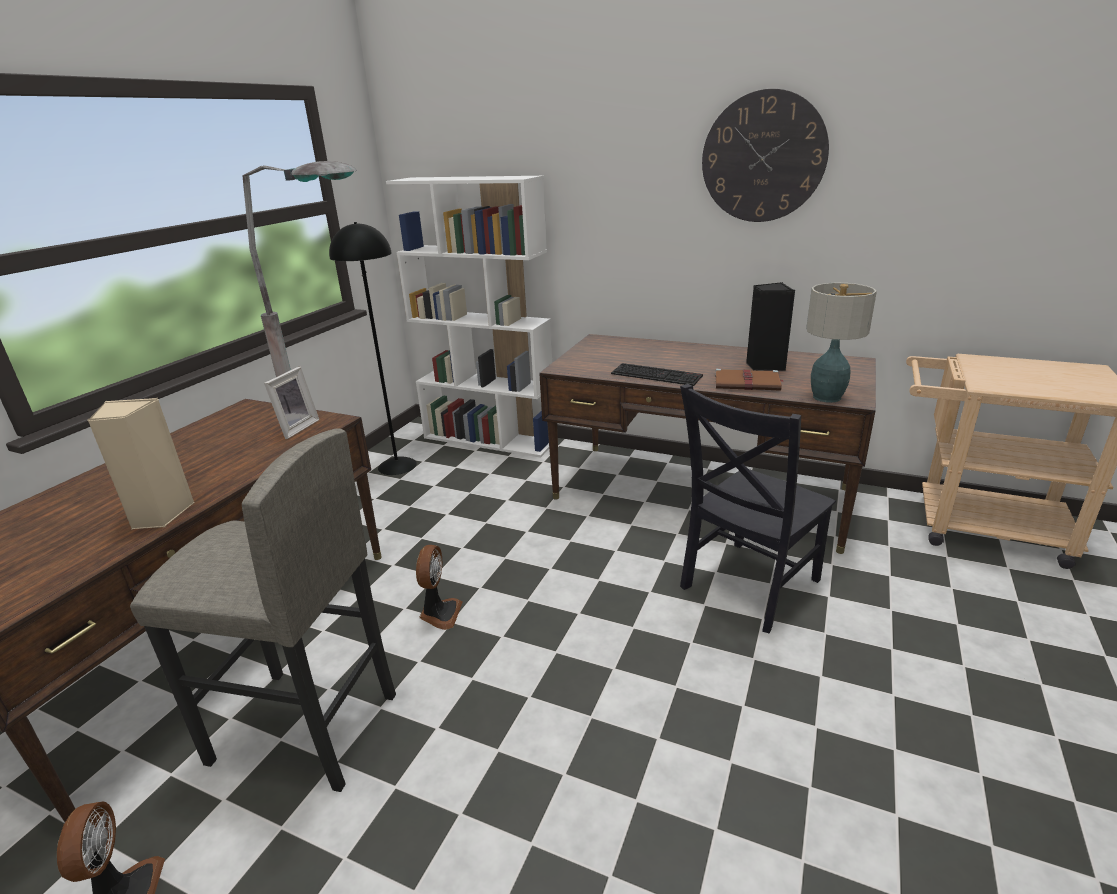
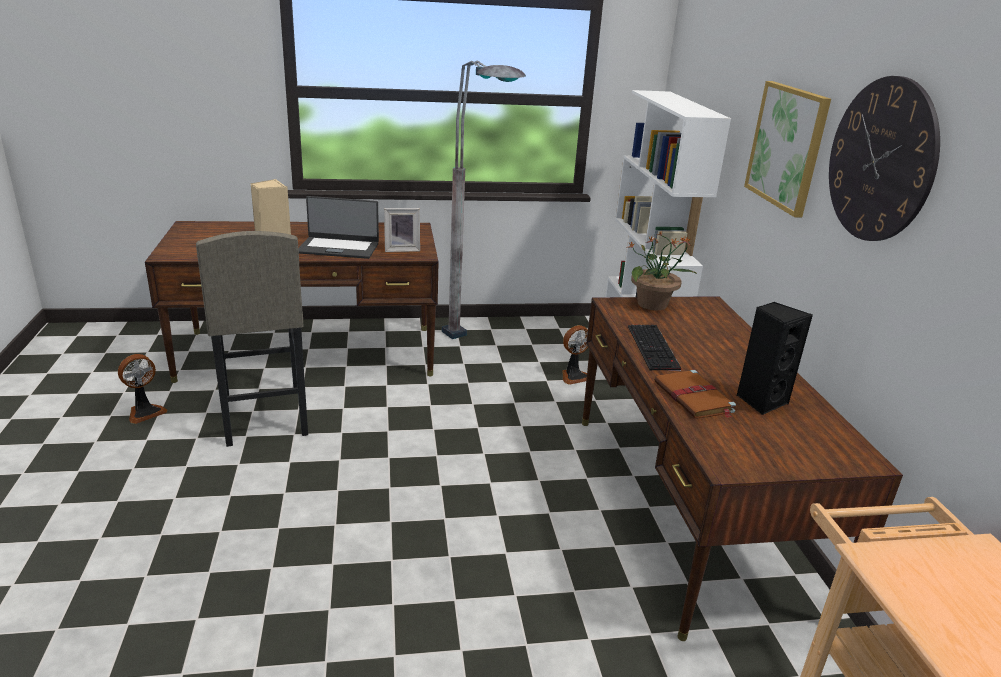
camera: 55 degrees right, 0 degrees up
(224, 465) = (338, 248): none -> laptop
(397, 466) = (548, 336): black floor lamp -> none
(439, 613) = (392, 422): fan -> fan (574, 376)
(580, 356) = (653, 304): none -> potted plant
(633, 180) = (787, 147): none -> picture
(746, 586) = (555, 574): black chair -> none
(826, 397) = (711, 449): table lamp -> none

